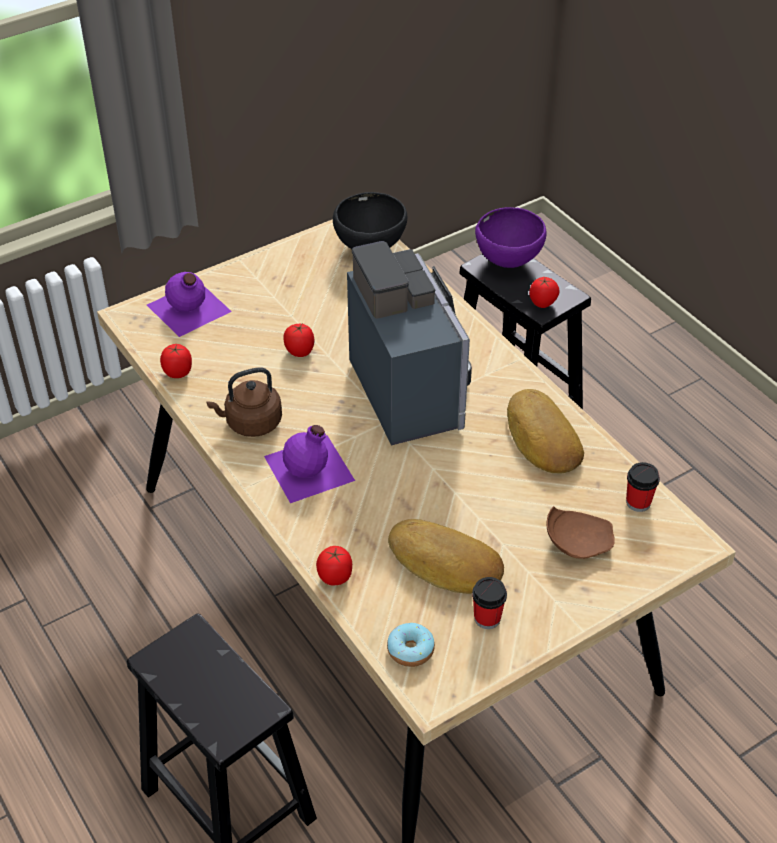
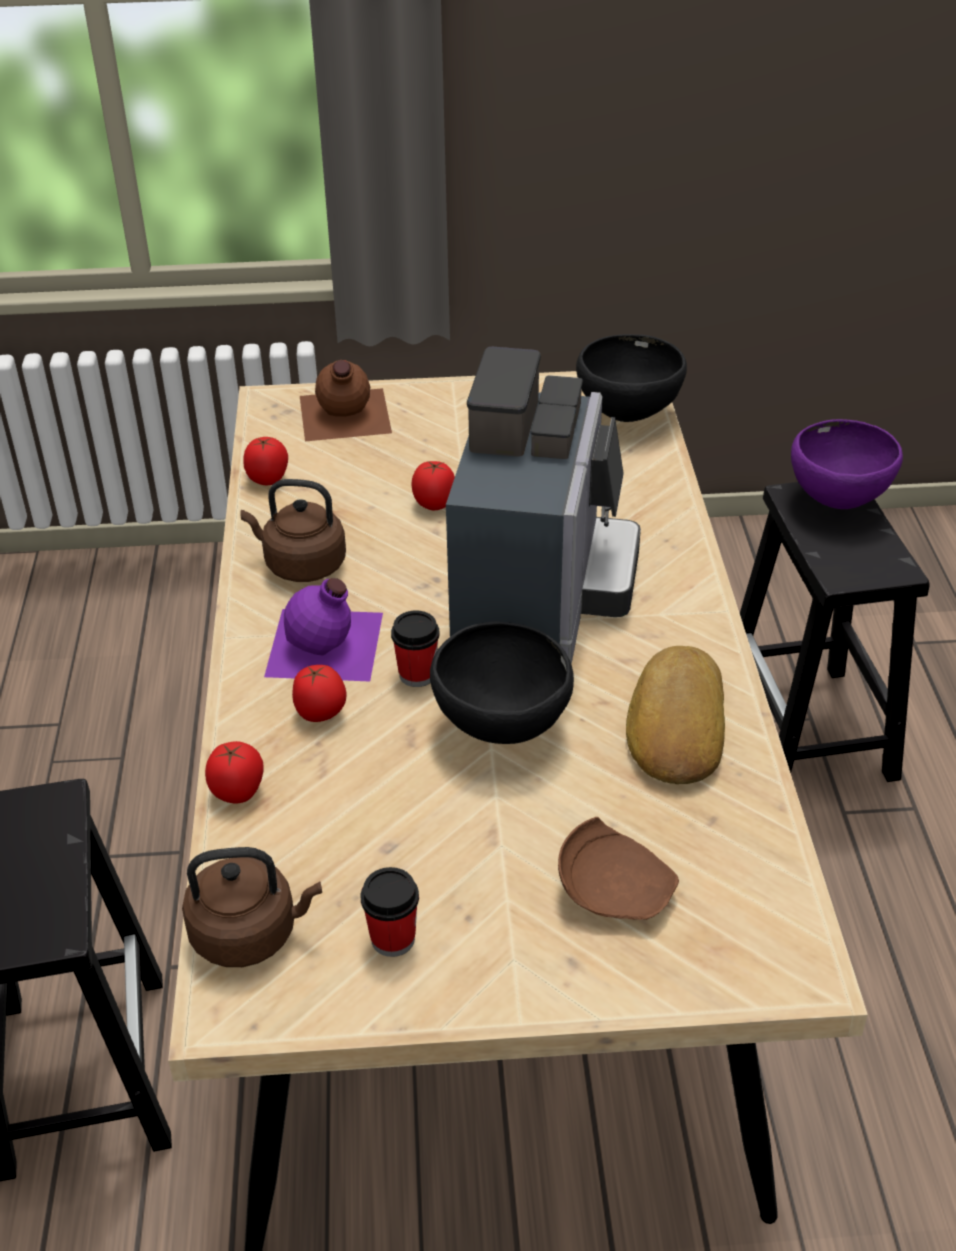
camera: 30 degrees right, 5 degrees down
(188, 309) = (343, 415): purple bottle -> brown bottle
(410, 650) = (250, 934): donut -> brown kettle
(444, 564) = (396, 837): bread -> none
(451, 478) = (501, 728): none -> black bowl
(543, 303) = (849, 567): tomato -> tomato (321, 713)
(638, 502) = (756, 871): cup -> cup (417, 674)

